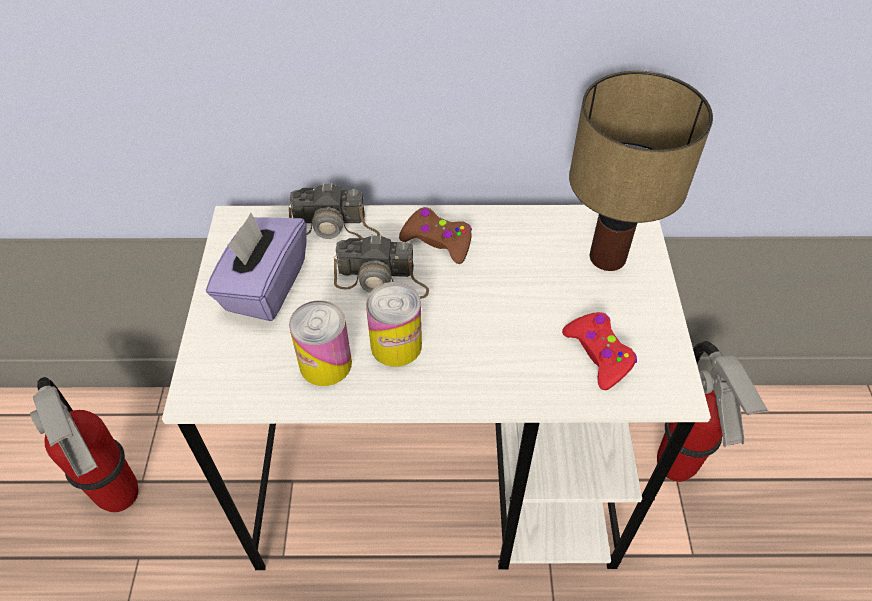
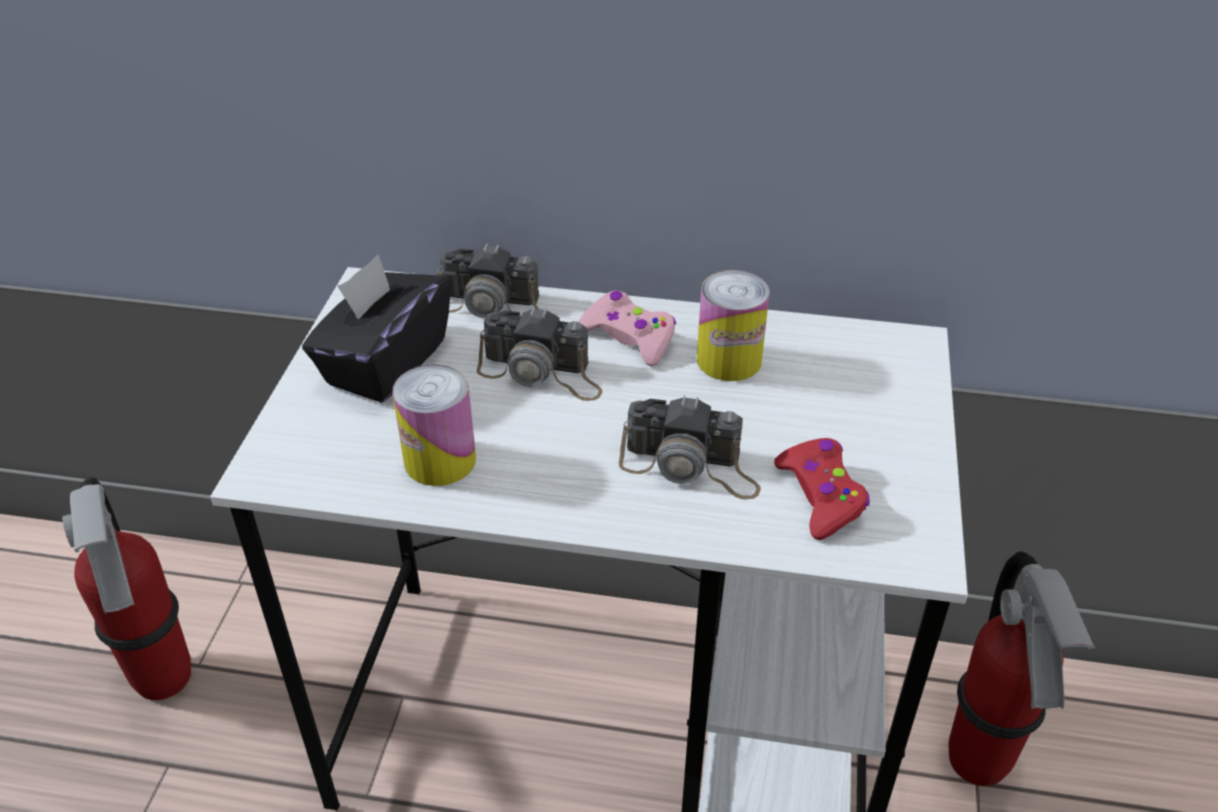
camera: 10 degrees right, 10 degrees down
(264, 286) = (385, 363): purple tissue box -> black tissue box
(396, 345) = (540, 450): can -> can (729, 360)
(438, 241) = (629, 337): brown game controller -> pink game controller
(504, 343) = (690, 466): none -> camera
(609, 256) = (865, 381): table lamp -> none

